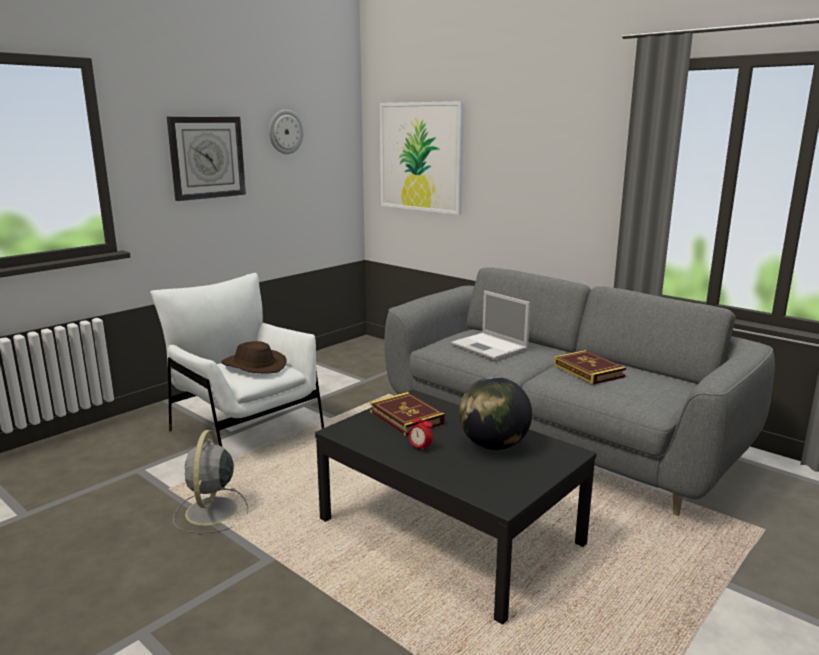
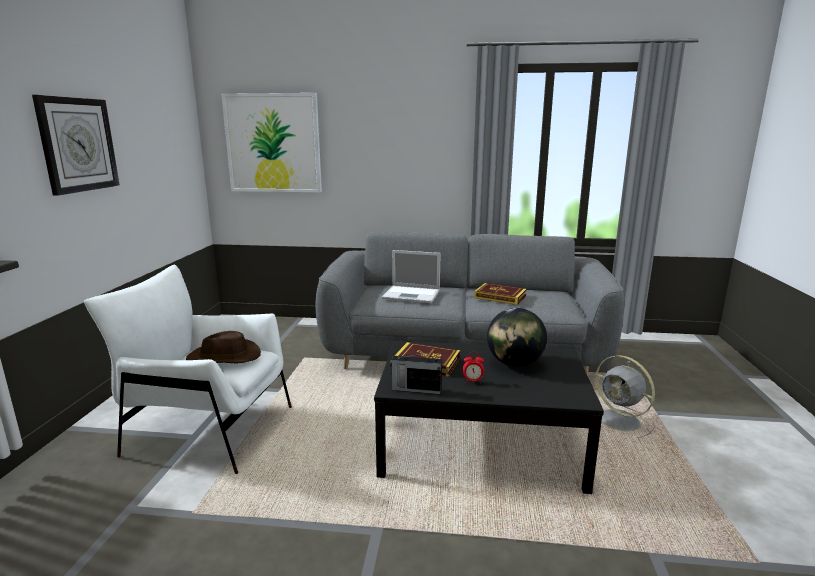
camera: 35 degrees left, 0 degrees up
(211, 512) = (269, 515): grey fan -> grey fan (620, 421)
(285, 132) = (142, 119): wall clock -> none
(357, 437) = (415, 389): none -> radio

